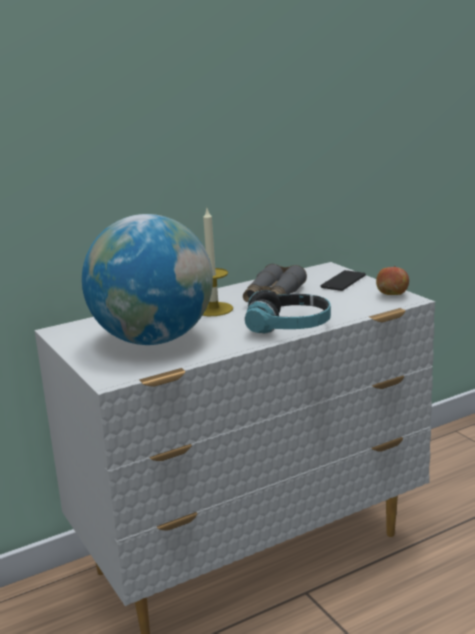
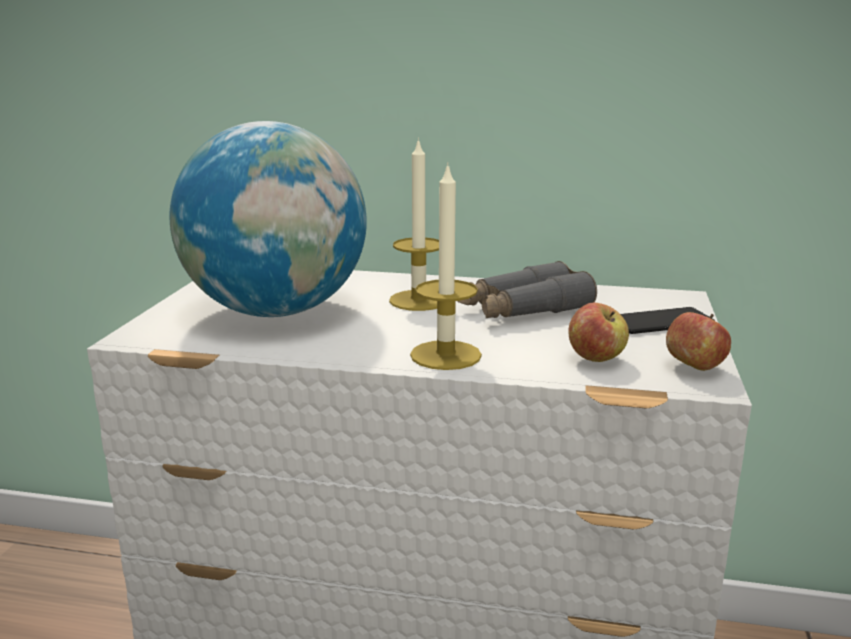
camera: 40 degrees right, 0 degrees up
(288, 327) = (445, 355): headphones -> candle
(351, 305) = (596, 359): none -> apple

